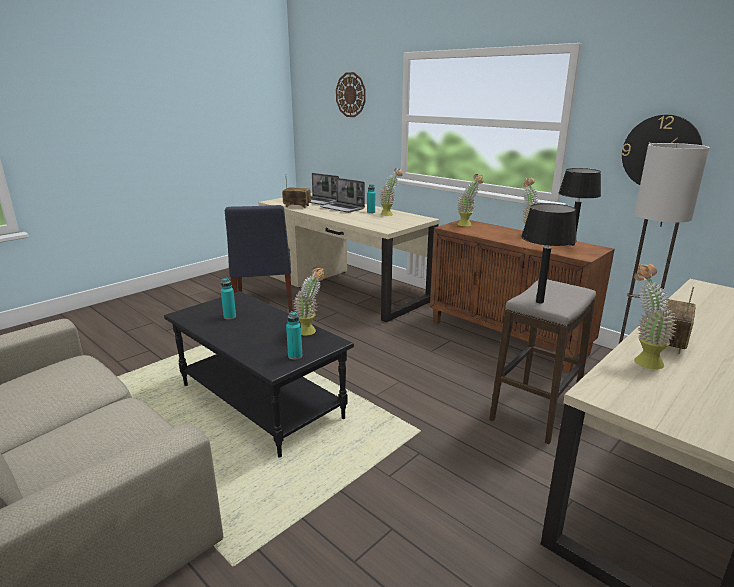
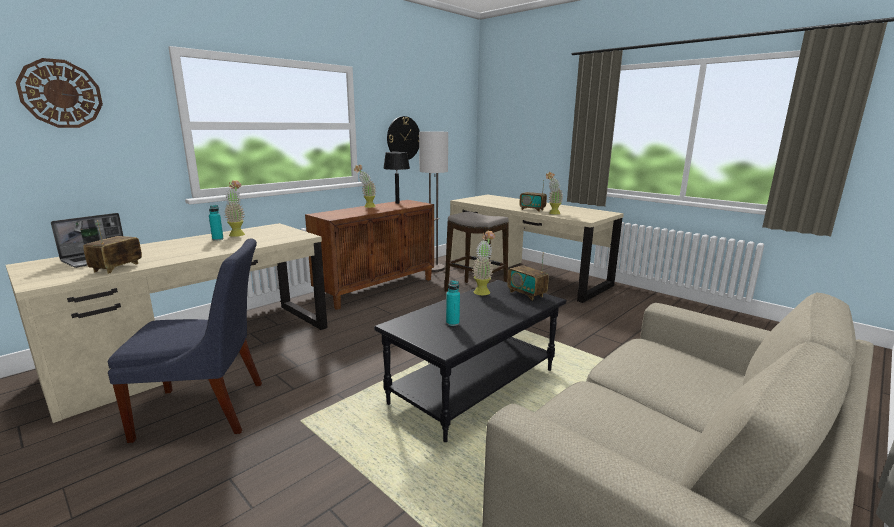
camera: 90 degrees left, 5 degrees down
(295, 356) = (526, 294): turquoise bottle -> radio
(343, 208) = (174, 248): laptop -> none
(467, 225) = (329, 214): potted plant -> none
(539, 302) = (491, 217): black table lamp -> none

